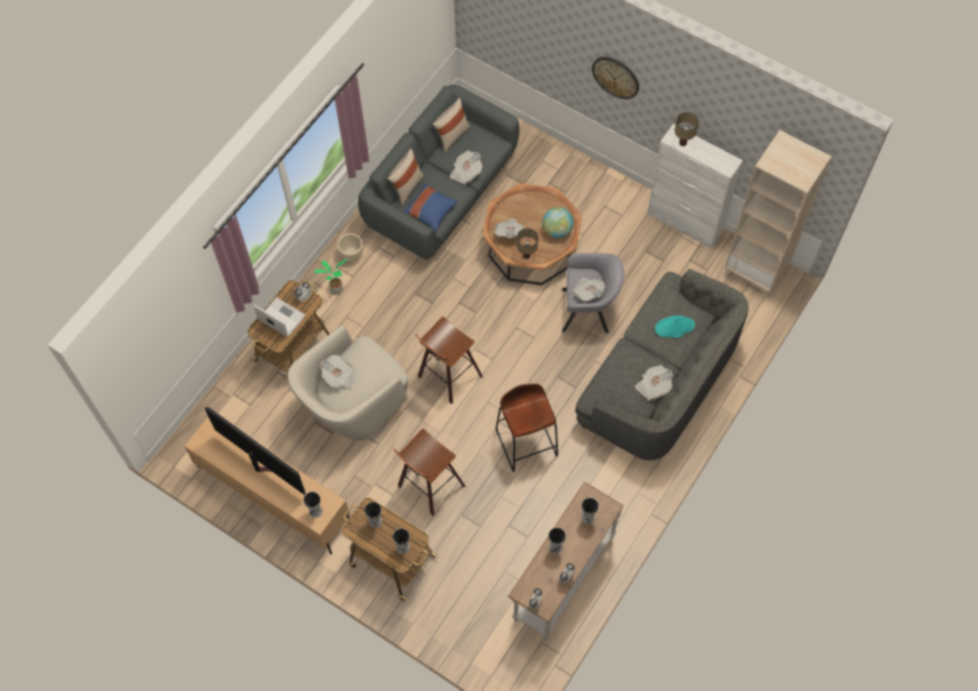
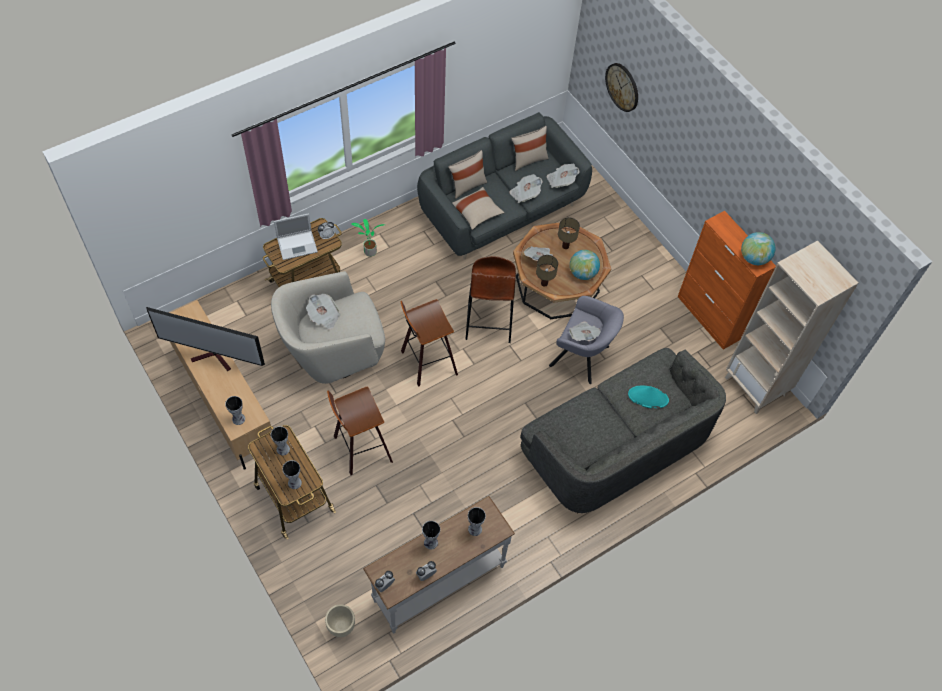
camera: 20 degrees right, 5 degrees down
(260, 463) = (214, 358): television -> television turned 135 degrees clockwise
(281, 317) = (298, 245): laptop -> laptop turned 105 degrees clockwise
(352, 255) = (398, 229): beige planter -> beige planter (341, 626)
(430, 211) = (477, 213): blue pillow -> beige pillow
(526, 442) = (467, 448): brown stool -> brown stool (489, 322)
(616, 77) = (688, 149): wall clock -> wall clock (622, 87)
(653, 386) = (601, 441): newspaper -> newspaper (561, 181)
(683, 143) = (726, 230): table lamp -> table lamp (566, 246)
(684, 222) = (709, 318): white cabinet -> orange cabinet
(720, 160) = (754, 258): none -> globe

